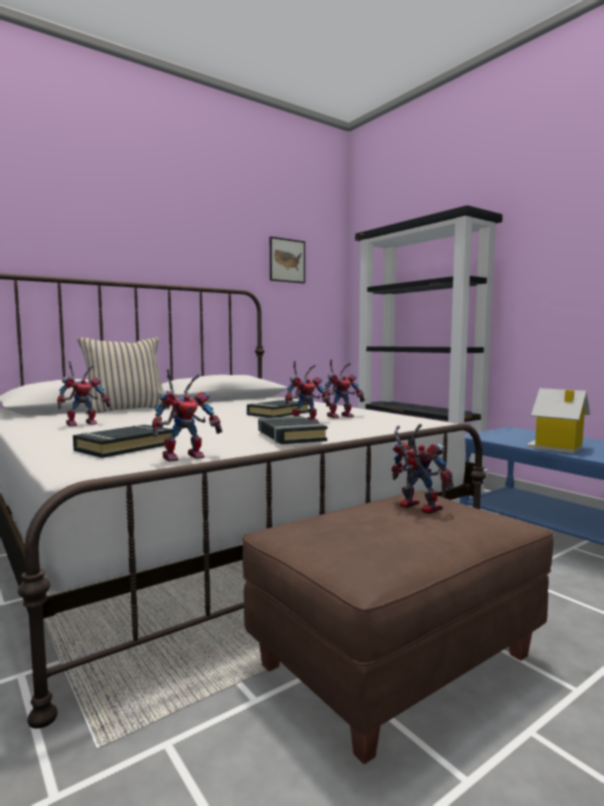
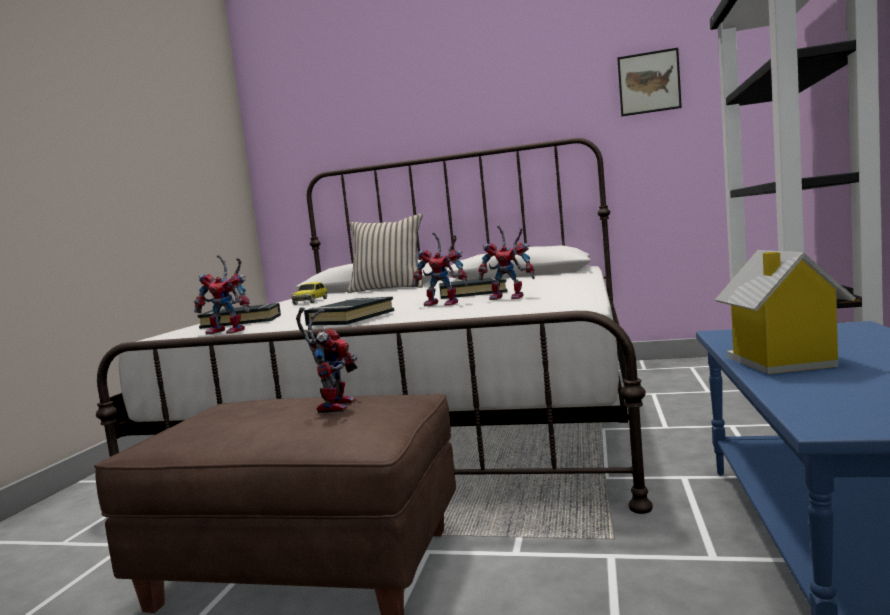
camera: 50 degrees right, 0 degrees up
(84, 423) = (311, 301): toy robot -> toy car

